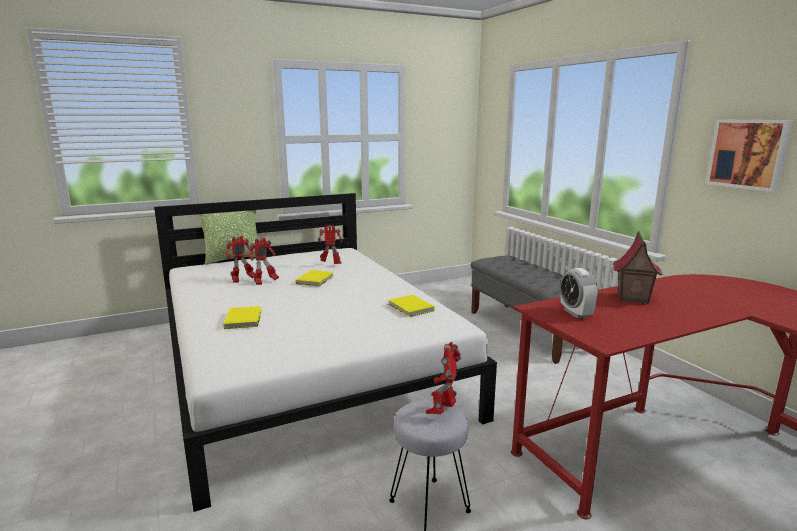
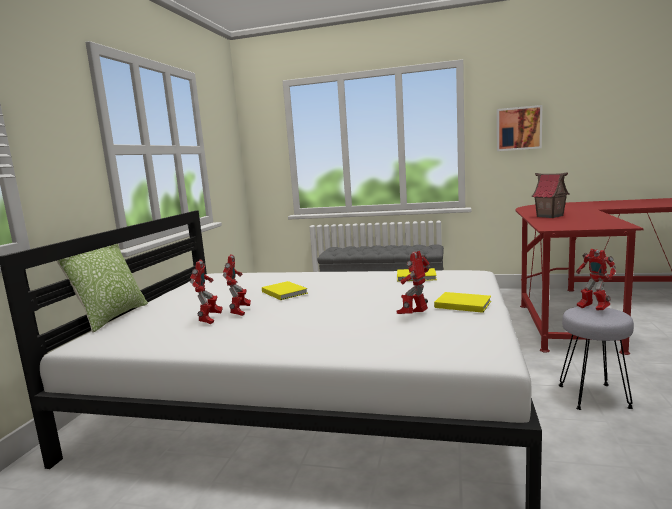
camera: 50 degrees left, 5 degrees down
(244, 319) = (345, 330): yellow book -> yellow book (461, 304)
(331, 265) = (253, 282): toy robot -> toy robot (414, 315)
(576, 313) = (567, 224): alarm clock -> none

